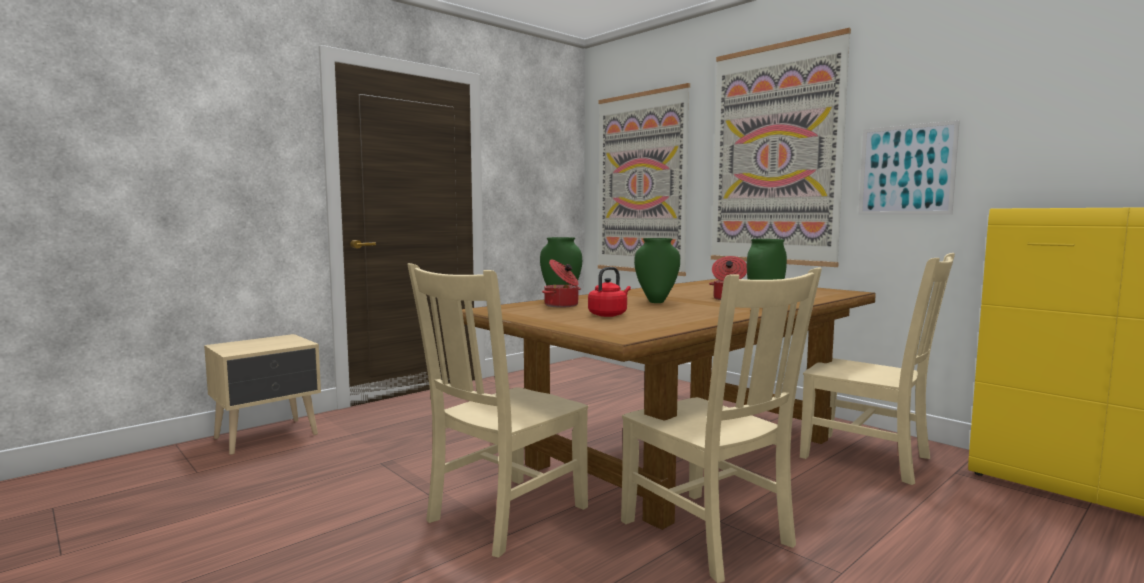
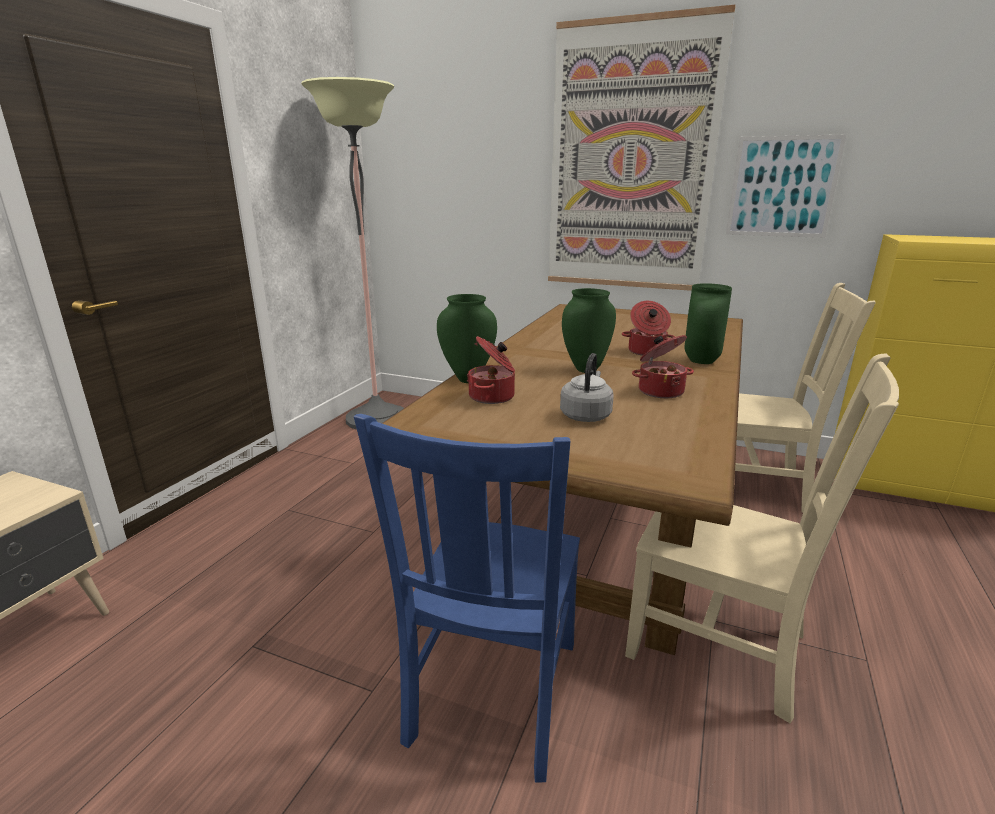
camera: 25 degrees left, 15 degrees up
(504, 515) = (492, 695): beige chair -> blue chair
(563, 371) = (377, 418): none -> floor lamp
(609, 315) = (586, 415): red kettle -> grey kettle
(641, 183) = (450, 185): picture -> none
(691, 312) = (660, 391): none -> cooking pot

